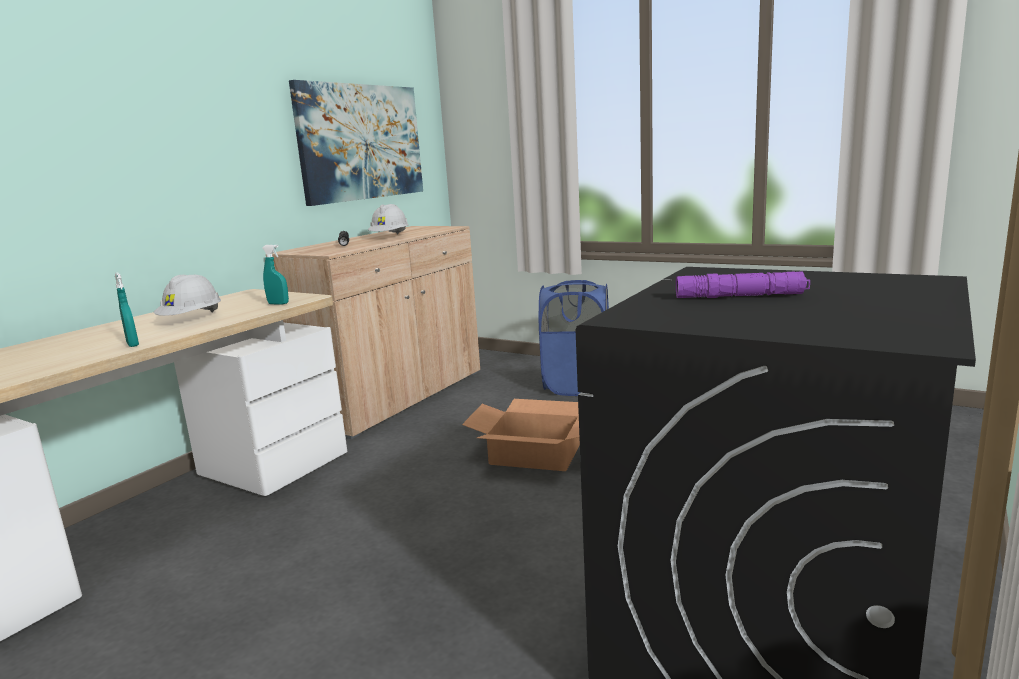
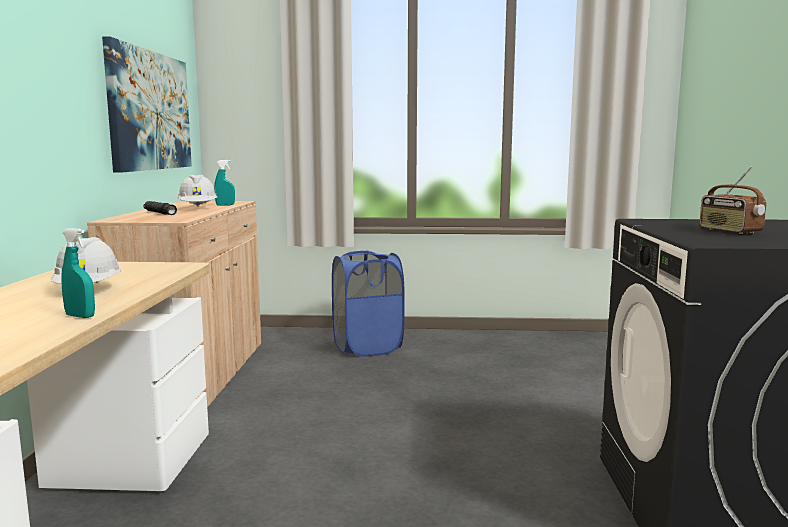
camera: 30 degrees left, 5 degrees down
(278, 304) = (164, 272): turquoise spray bottle -> turquoise spray bottle (225, 205)
(535, 454) = (398, 406): cardboard box -> none
(740, 296) = (729, 231): purple flashlight -> radio

